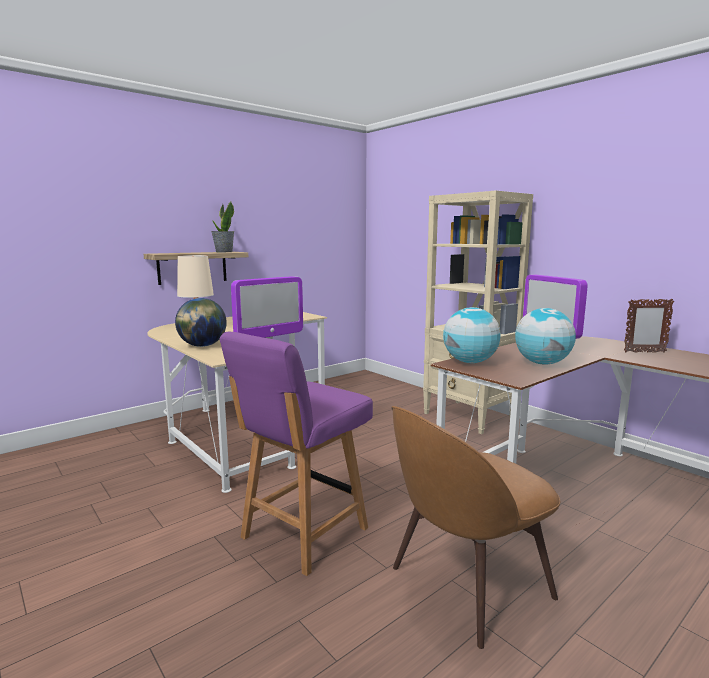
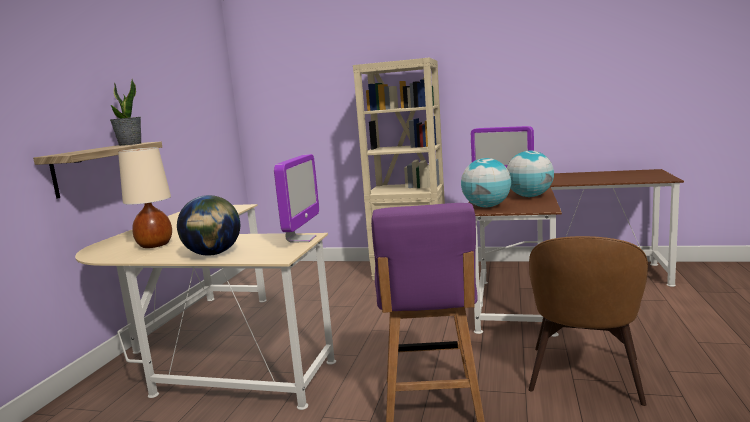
camera: 35 degrees left, 0 degrees up
(644, 352) = (560, 177): picture frame -> none

